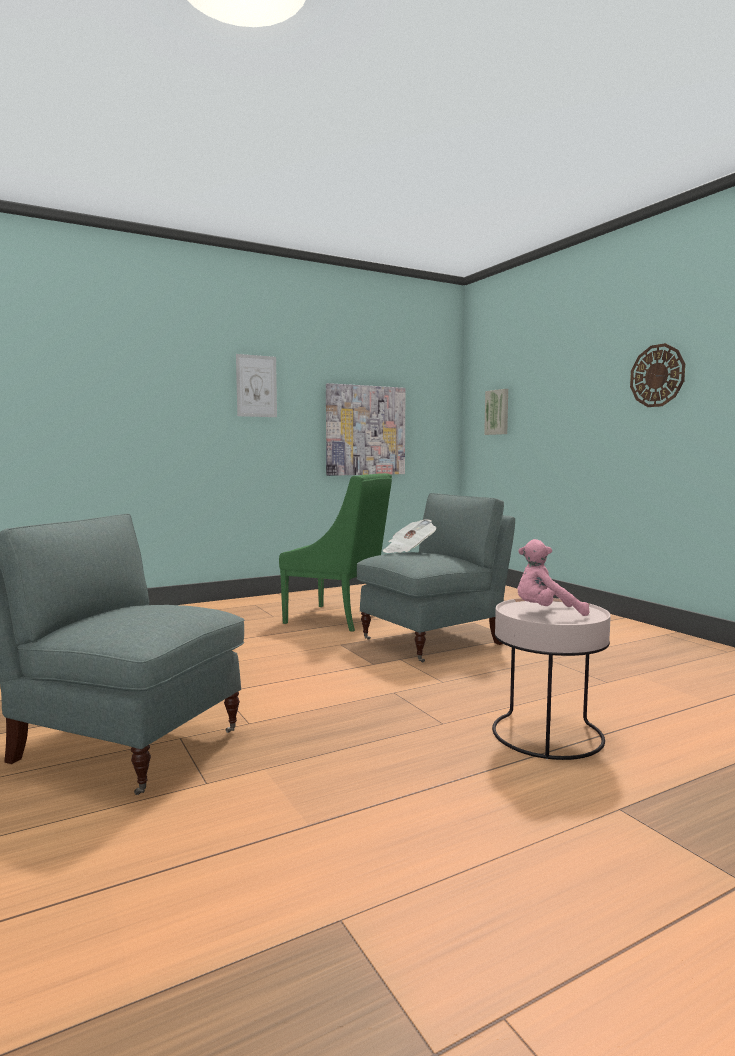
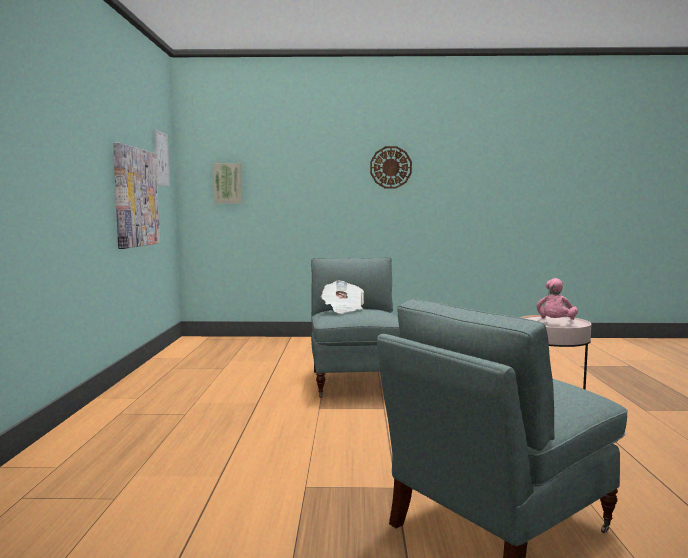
camera: 60 degrees left, 0 degrees up
(256, 386) = (71, 138): picture -> picture (161, 159)
(338, 618) = (241, 394): green armchair -> none

